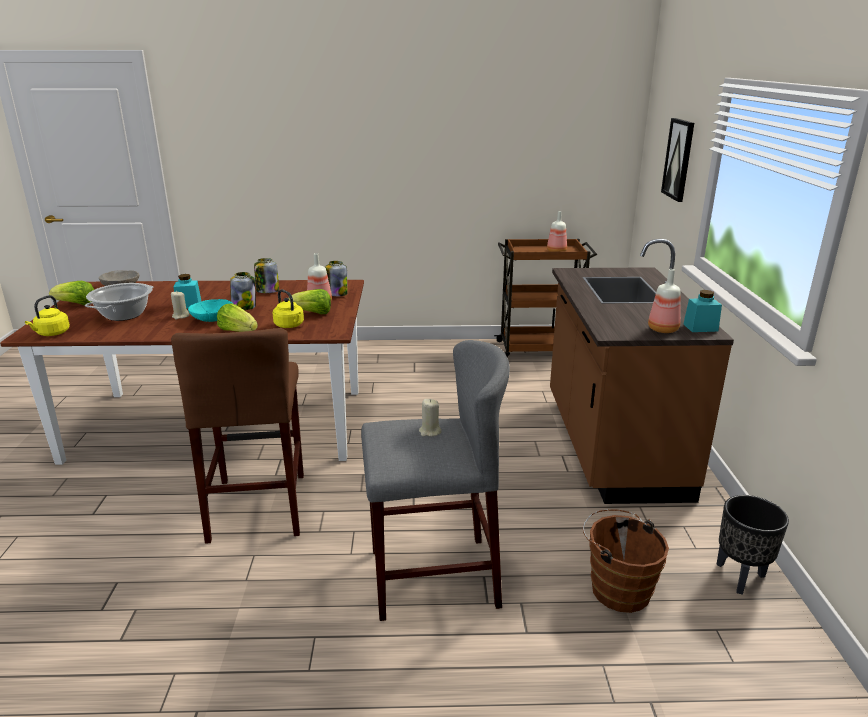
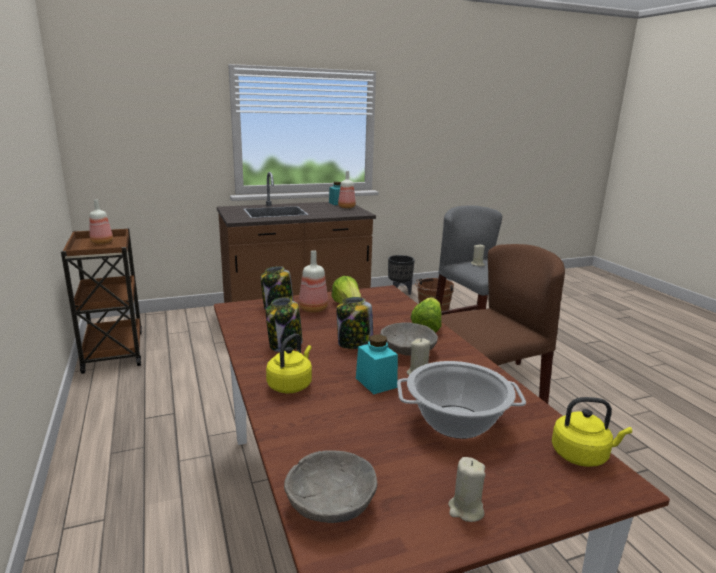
camera: 110 degrees left, 5 degrees down
(76, 304) = (465, 510): lettuce -> beige candle
(213, 319) = (407, 350): turquoise bowl -> grey bowl
(290, 325) = (388, 309): yellow kettle -> yellow kettle (291, 385)
(679, 159) = (167, 128): picture -> none

